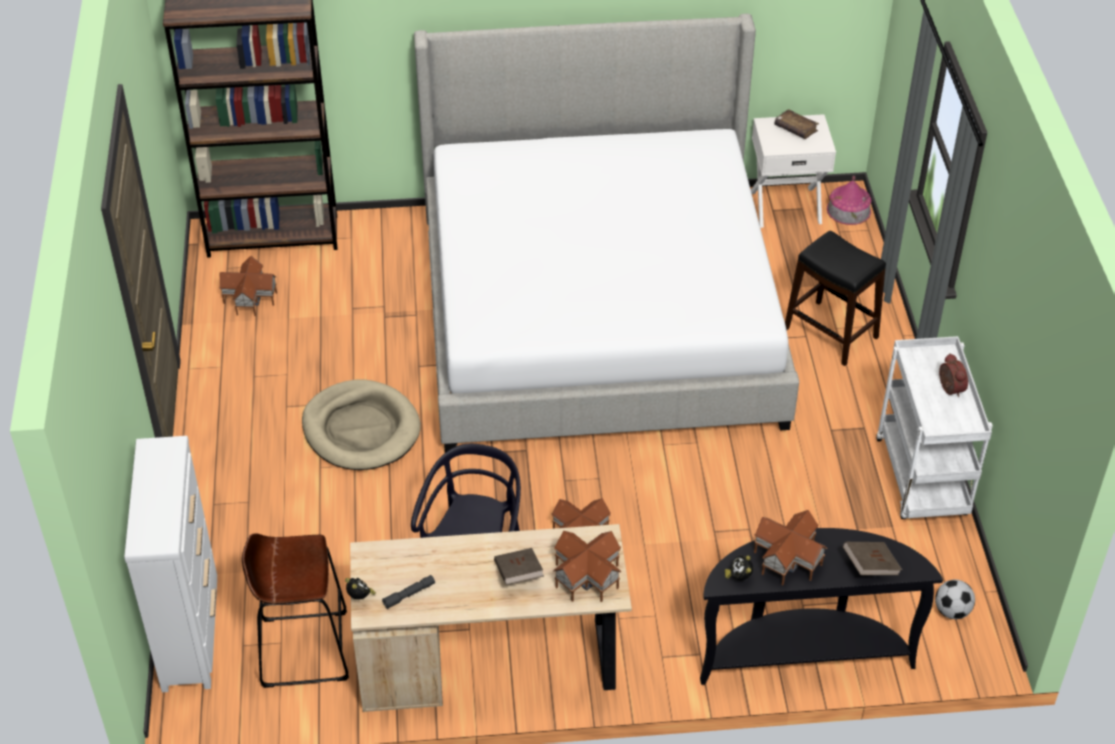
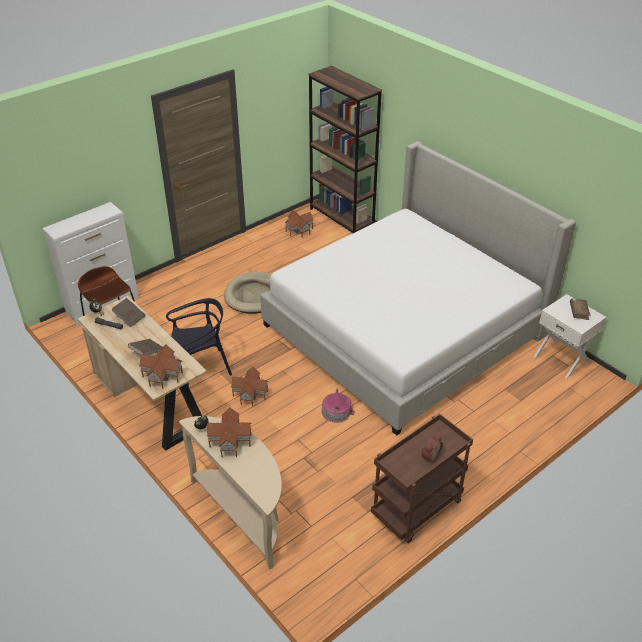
camera: 55 degrees right, 5 degrees down
(803, 652) = (244, 513): black console table -> beige console table
(831, 332) = (487, 420): black stool -> none
(848, 210) = (591, 384): toy house -> toy house (336, 410)
(870, 566) = (252, 477): brown book -> brown book (129, 317)
(923, 479) = (416, 510): white cart -> brown cart
(952, 611) = (327, 569): football -> none

